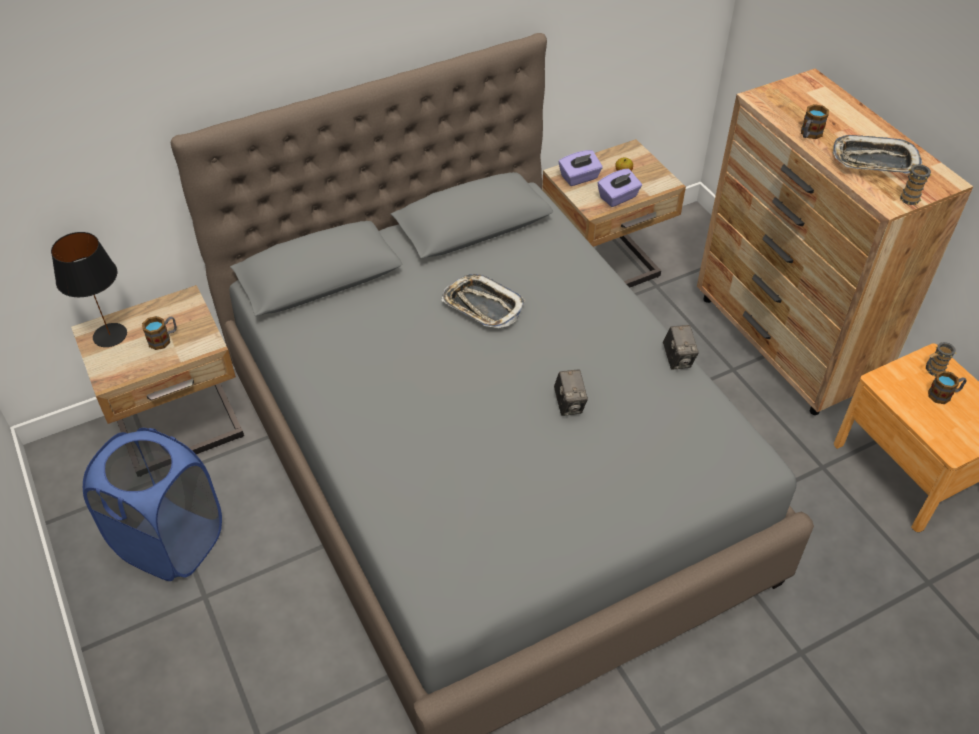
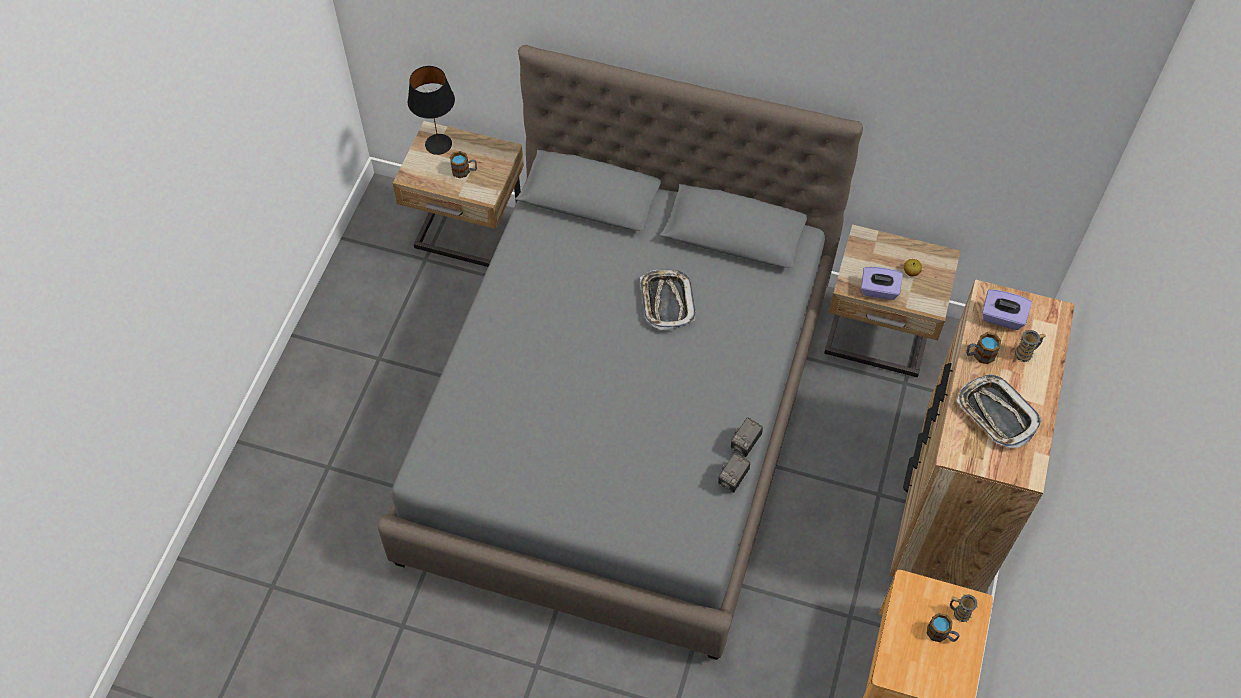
camera: 45 degrees right, 10 degrees up
(171, 542) = (393, 308): blue laundry basket -> none
(569, 404) = (637, 415): camera -> camera (733, 480)
(579, 178) = (871, 252): purple tissue box -> purple tissue box (1002, 318)
(910, 196) = (979, 461): mug -> mug (1026, 353)

